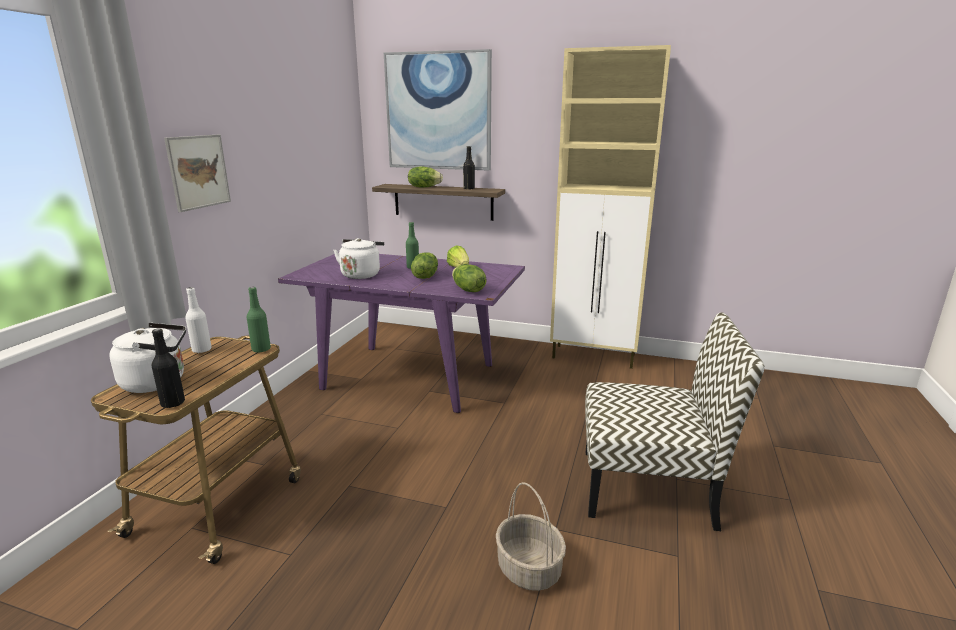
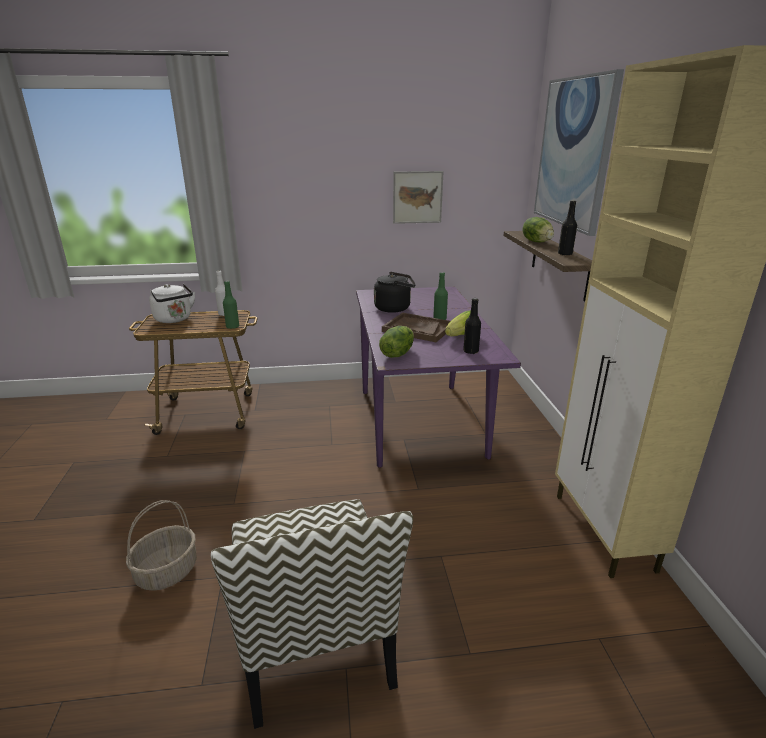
camera: 65 degrees right, 5 degrees up
(173, 403) = (147, 331): black bottle -> black bottle (470, 351)
(198, 172) = (288, 193): picture -> picture (417, 197)
(361, 274) = (394, 308): white kettle -> black kettle
(425, 276) = (418, 329): lettuce -> brown tray

